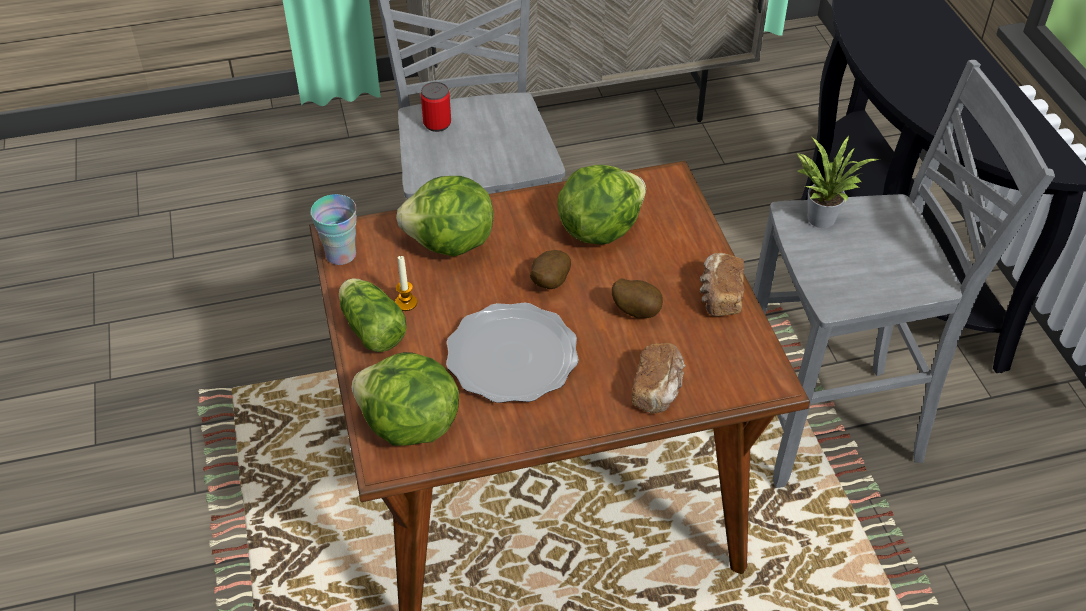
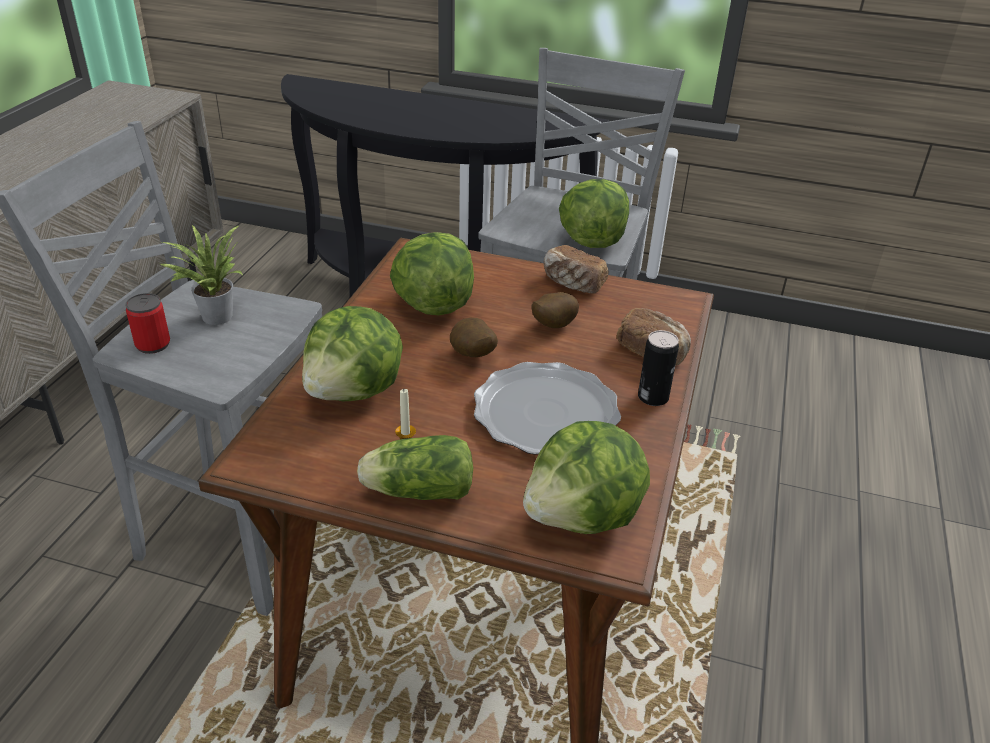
camera: 60 degrees left, 10 degrees down
(341, 255) = (281, 472): cup -> none
(590, 414) = (653, 397): none -> can
(820, 216) = (516, 221): potted plant -> potted plant (214, 315)
(842, 281) = (591, 241): none -> lettuce

